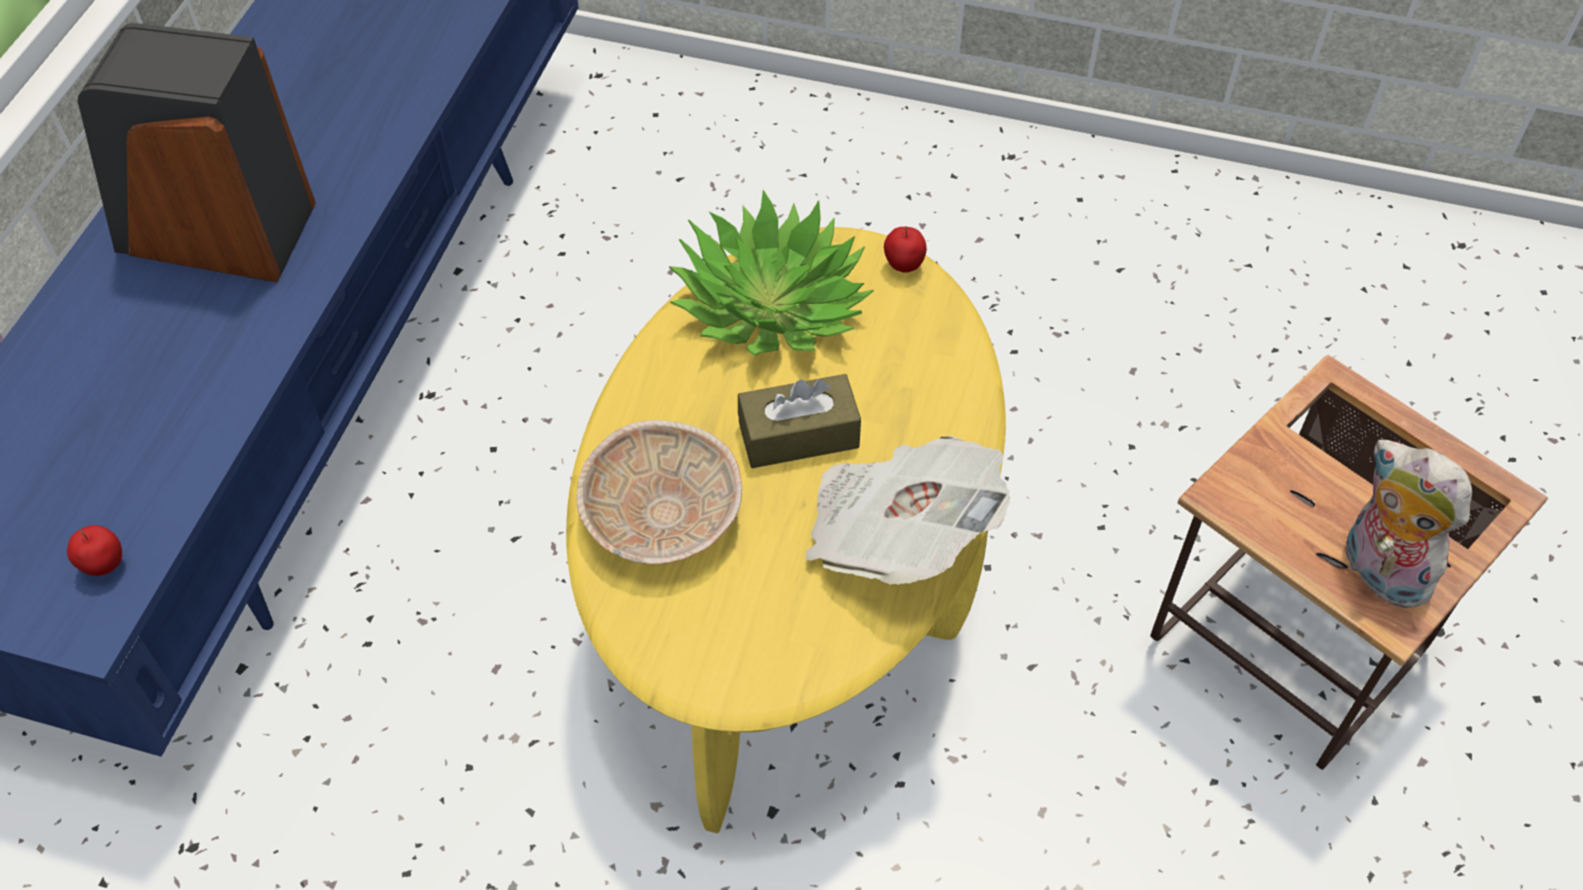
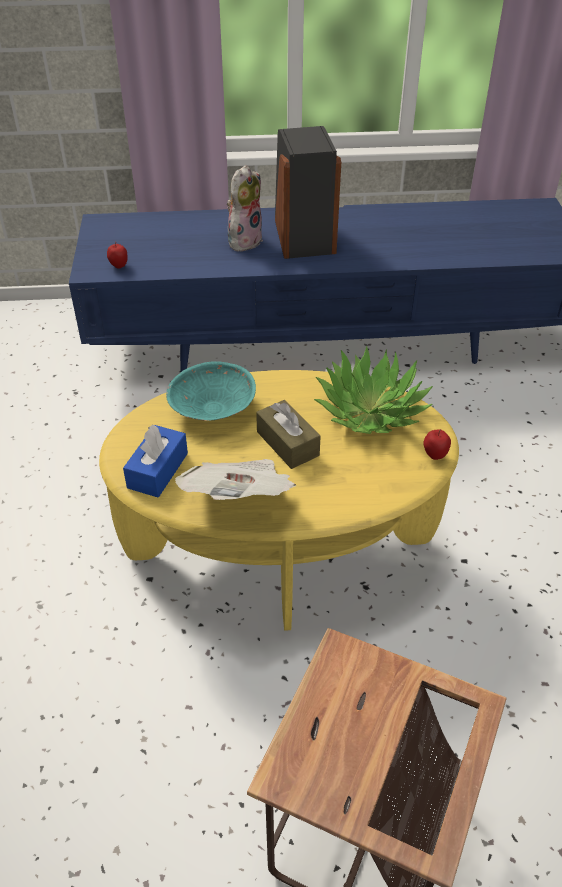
camera: 70 degrees right, 10 degrees down
(662, 517) = (211, 409): beige bowl -> turquoise bowl
(784, 635) = (158, 470): none -> blue tissue box
(1378, 571) = (317, 760): plush toy -> plush toy (244, 240)

